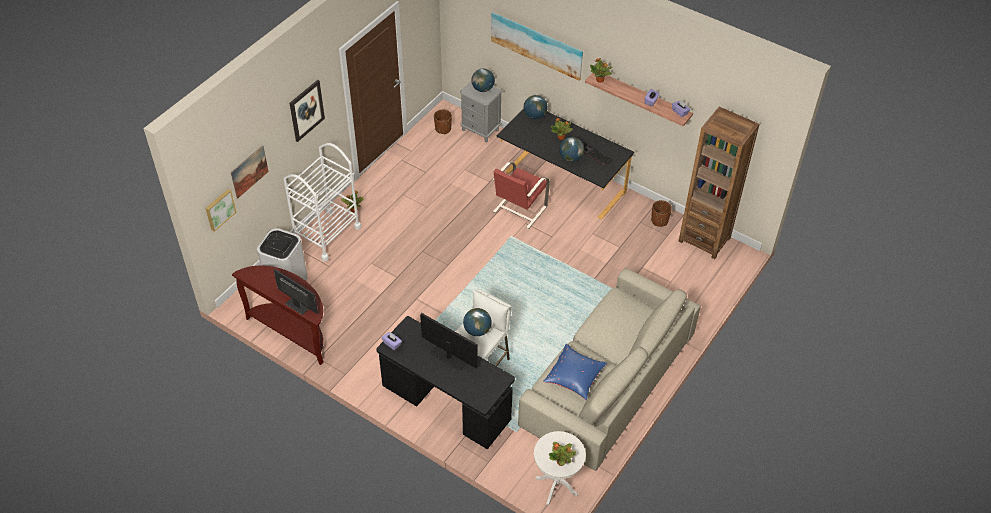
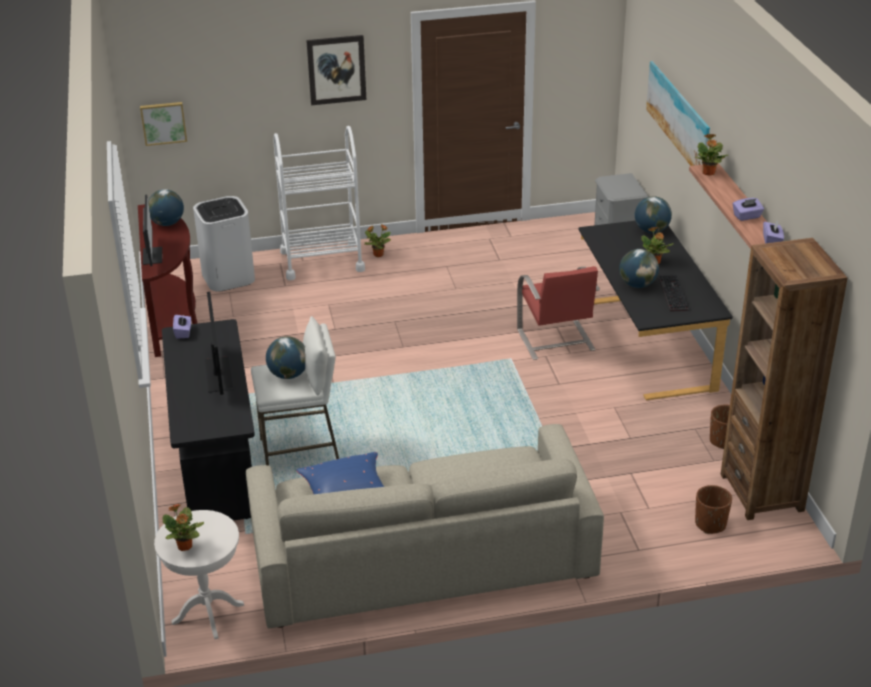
camera: 45 degrees right, 15 degrees down
(249, 171) = (222, 99): picture -> none
(443, 129) = (573, 234): brown planter -> brown planter (710, 524)
(483, 89) = (626, 185): globe -> globe (167, 223)
(519, 210) = (556, 341): red chair -> red chair turned 90 degrees counterclockwise

